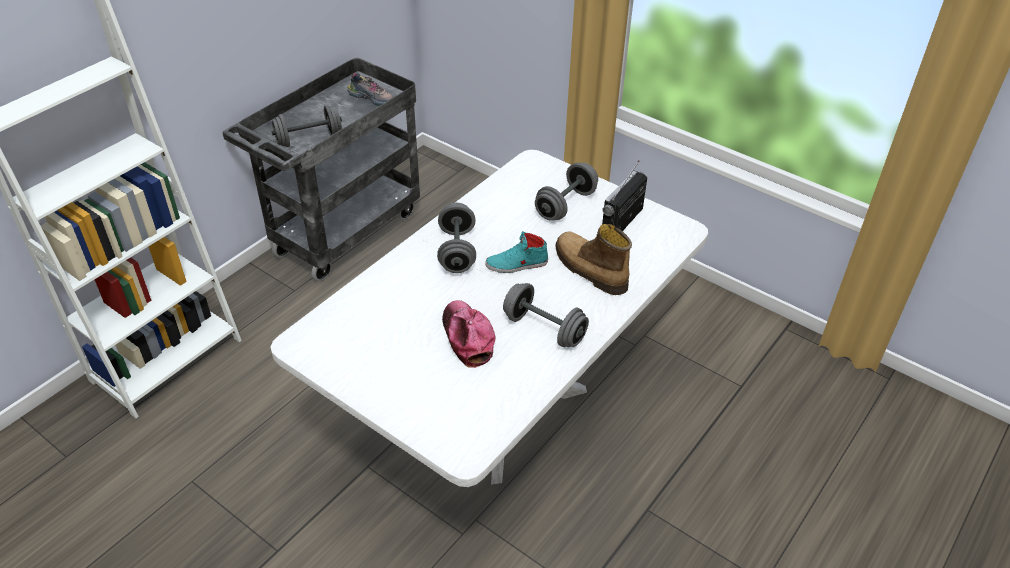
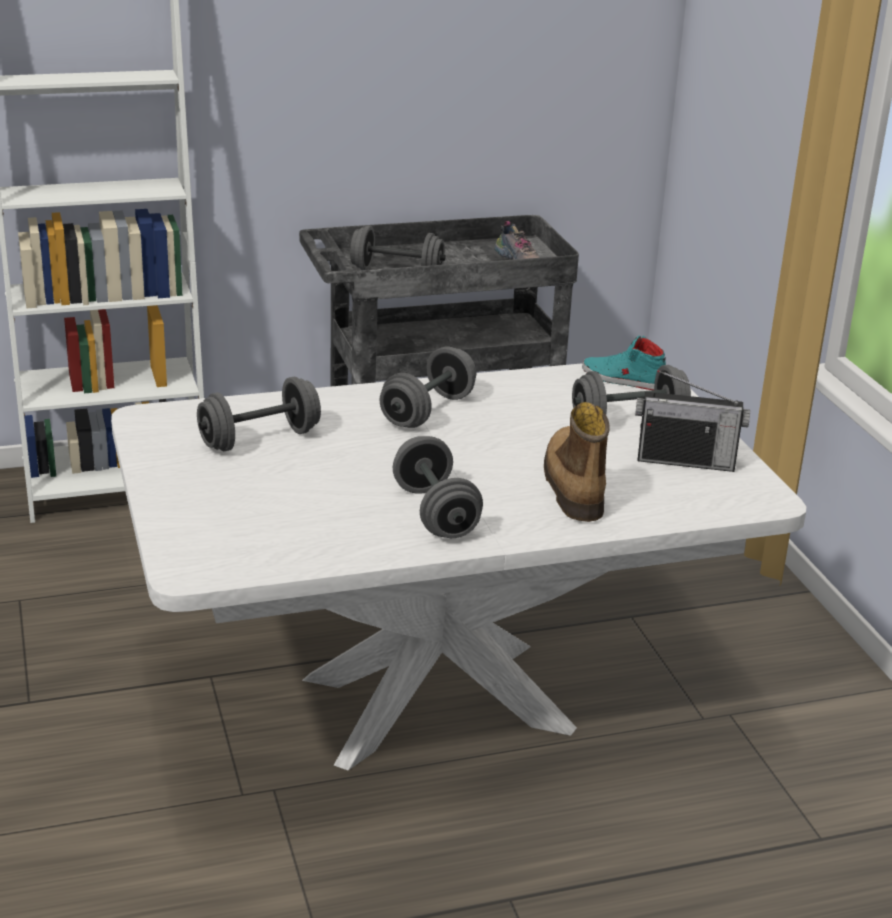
camera: 35 degrees right, 15 degrees down
(388, 325) = (259, 439): none -> grey dumbbell
(467, 337) = (333, 483): cap -> none
(517, 264) = (485, 448): turquoise shoe -> turquoise shoe (622, 379)
(622, 221) = (685, 461): radio -> radio turned 150 degrees counterclockwise

